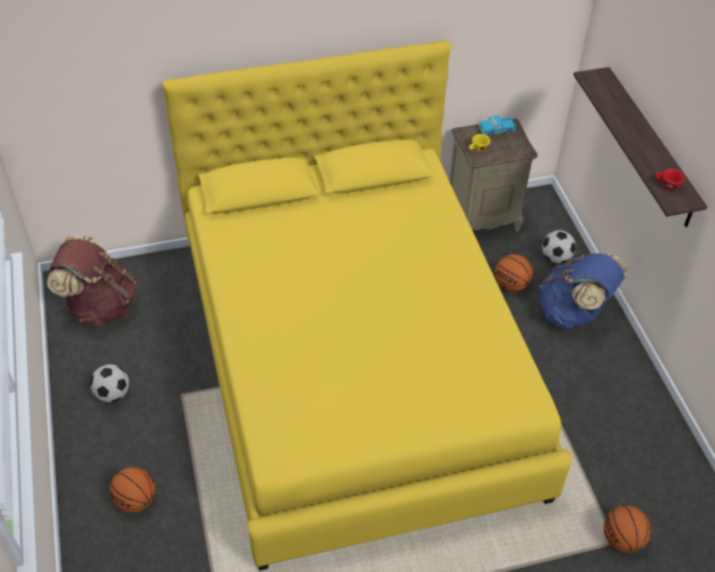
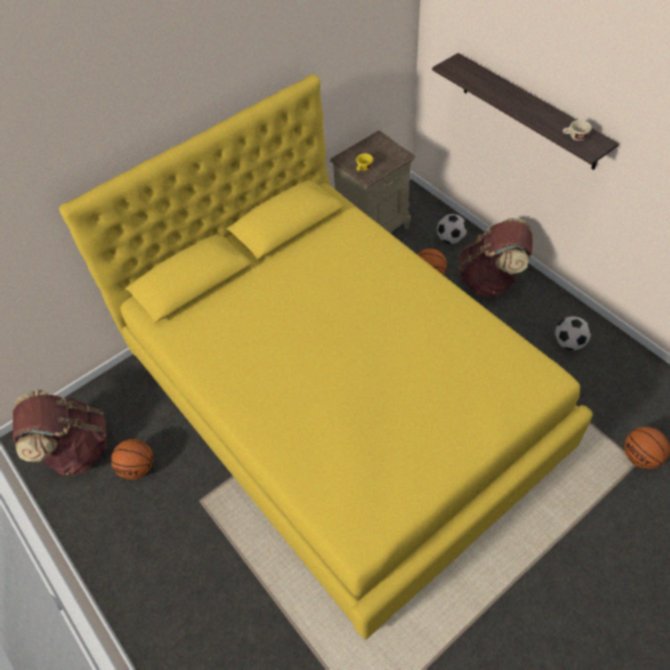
camera: 20 degrees left, 5 degrees up
(112, 394) = (133, 530): football -> football (569, 343)
(136, 500) = (211, 626): basketball -> basketball (138, 467)
(496, 131) = (369, 147): toy truck -> none
(573, 313) = (490, 280): blue backpack -> brown backpack
(666, 185) = (574, 137): red cup -> beige cup

